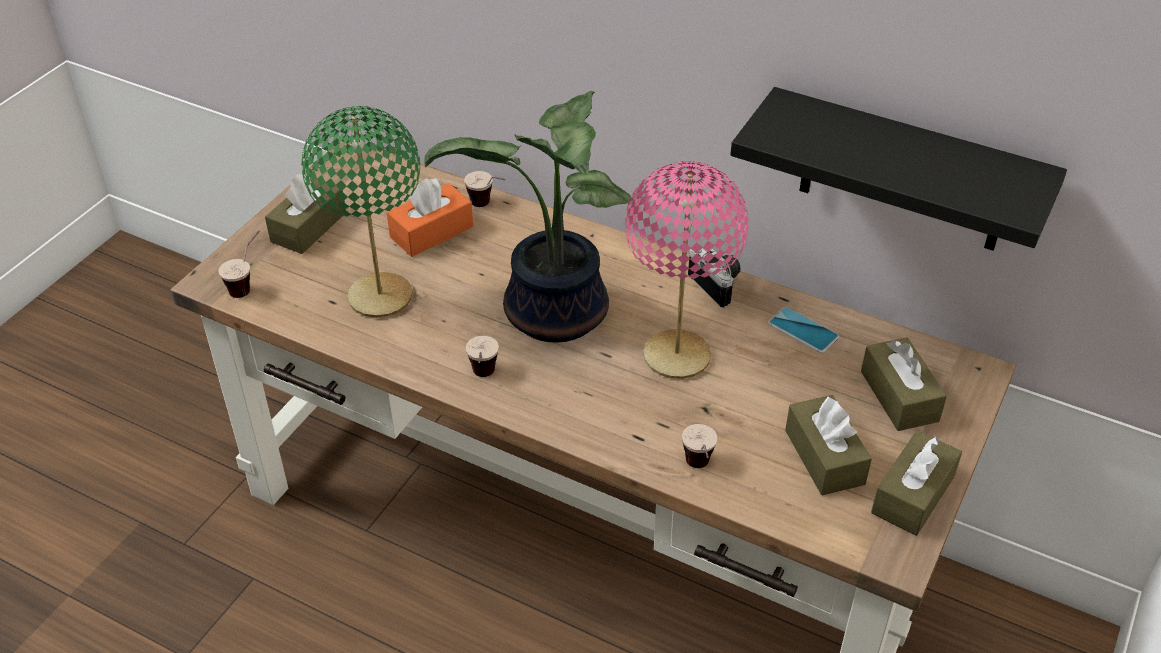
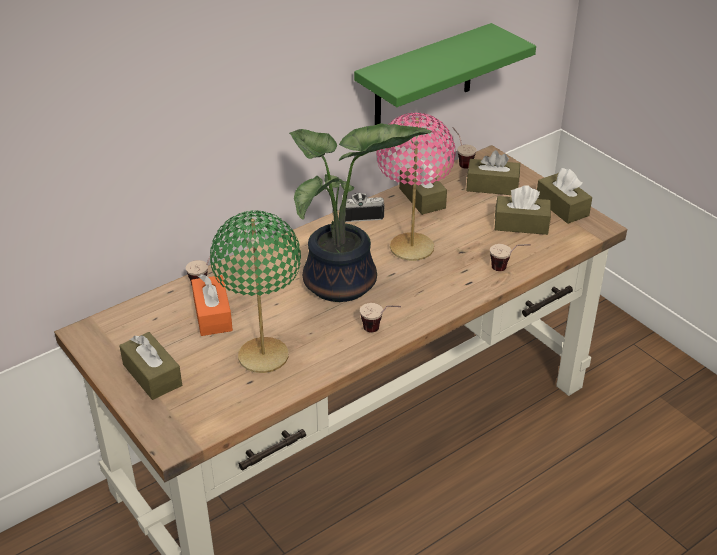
camera: 65 degrees left, 5 degrees down
(248, 284) = (194, 422): cup -> cup (460, 162)
(803, 330) = (422, 198): phone -> brown tissue box
(904, 173) = (424, 77): black shelf -> green shelf

